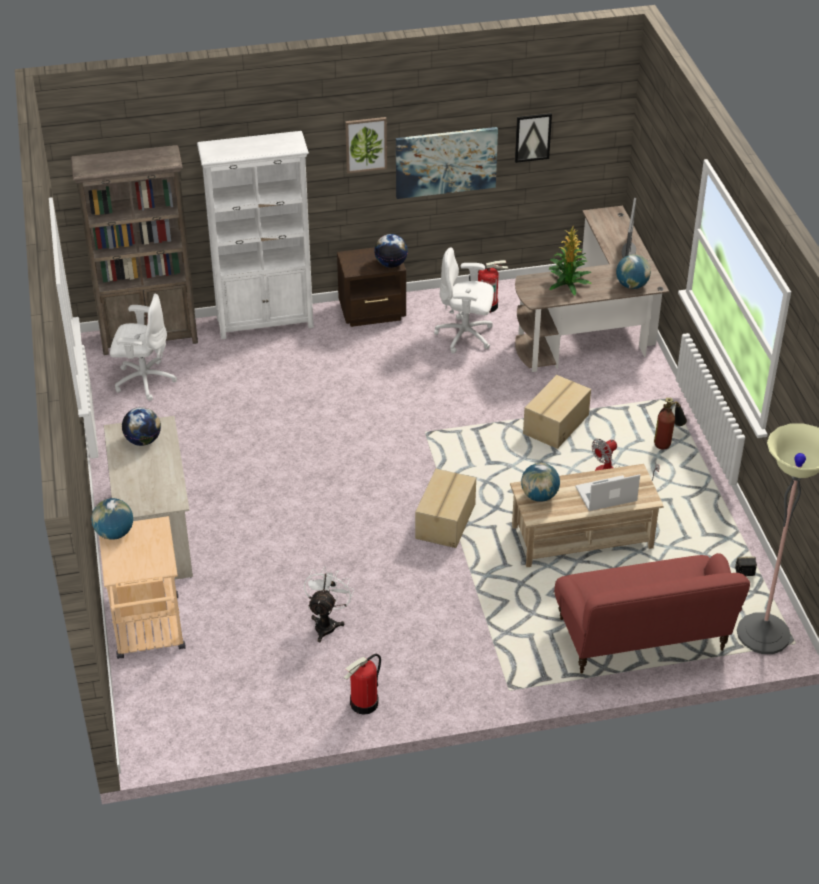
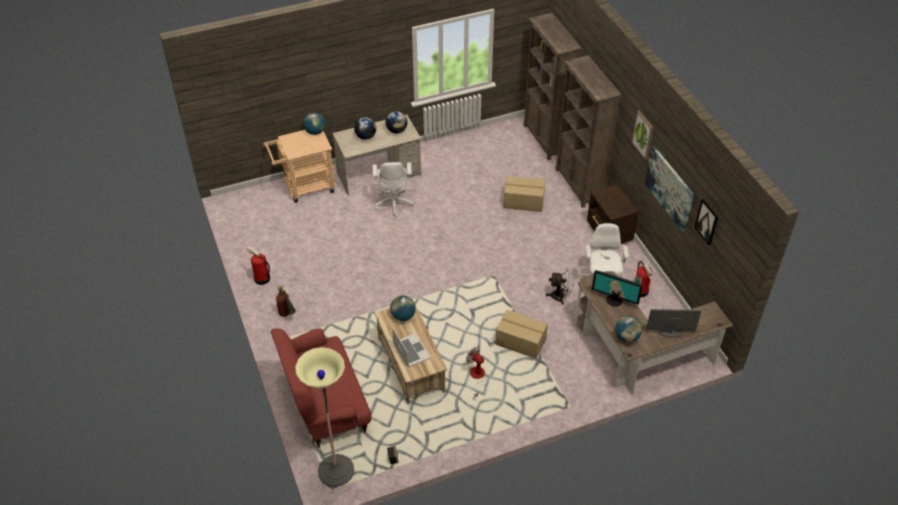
camera: 80 degrees right, 5 degrees up
(144, 380) = (505, 145): white office chair -> white office chair (394, 203)
(265, 322) = (579, 185): white bookcase -> brown bookcase
(327, 623) = (320, 254): white fan -> white fan (561, 296)
(391, 264) = (614, 211): globe -> globe (366, 137)
(446, 521) = (413, 295): cardboard box -> cardboard box (523, 202)
(568, 284) = (614, 300): potted plant -> monitor
(667, 442) = (519, 407): fire extinguisher -> fire extinguisher (287, 315)

